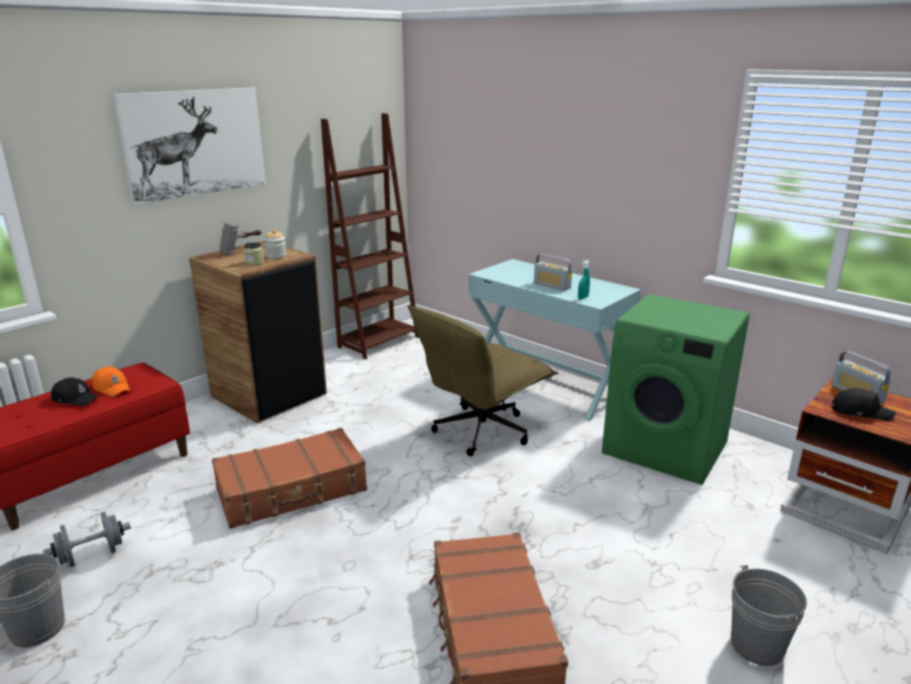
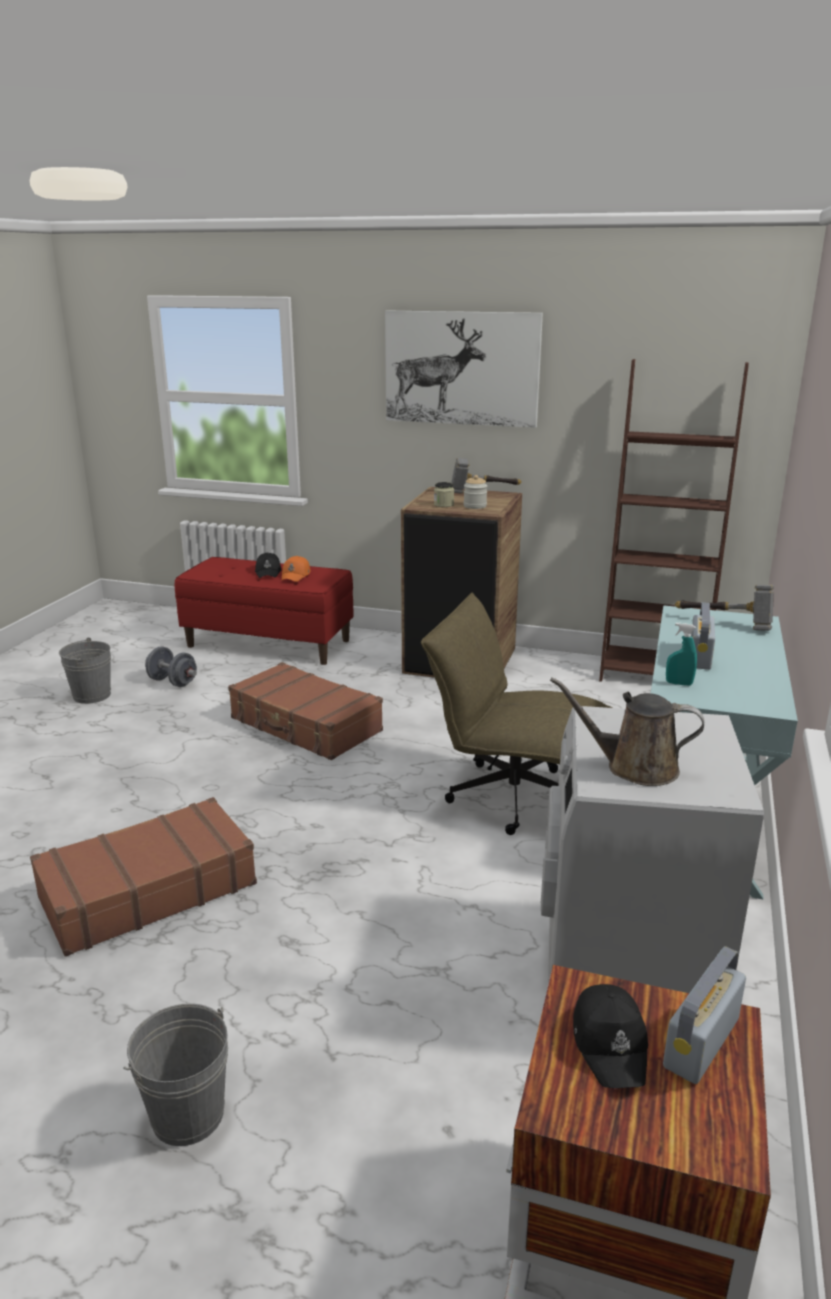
camera: 65 degrees right, 0 degrees up
(512, 270) = (725, 624): none -> hammer
(664, 448) = (624, 965): green washing machine -> white washing machine
(699, 324) = (634, 767): none -> brown watering can

